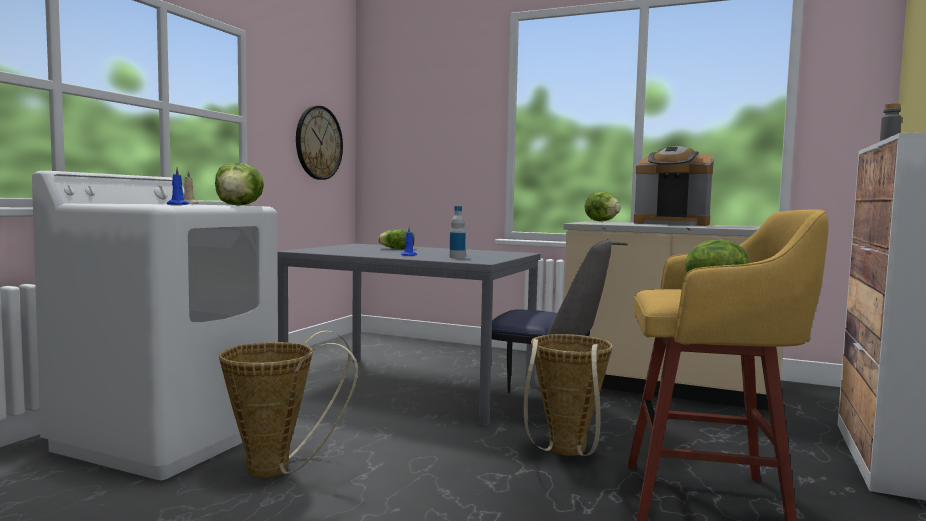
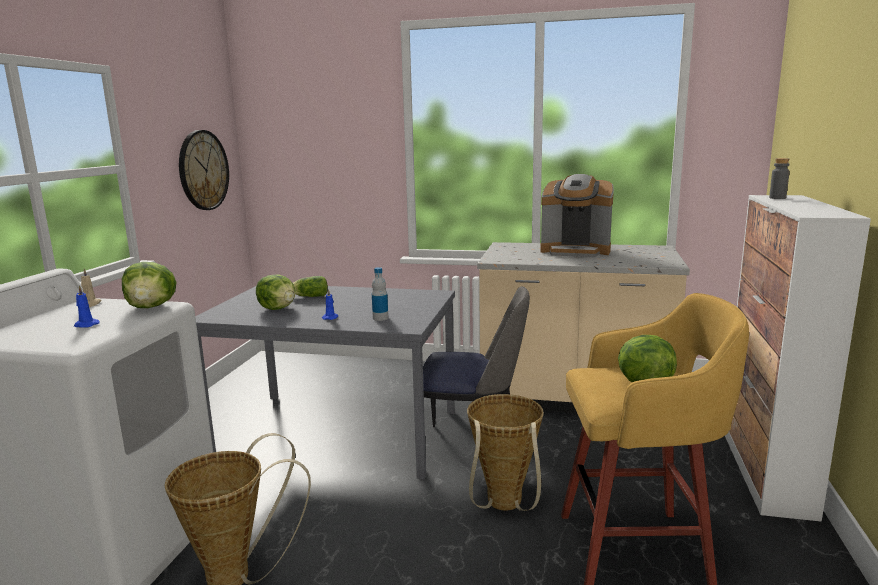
camera: 10 degrees left, 10 degrees up
(602, 221) = (508, 245): lettuce -> lettuce (278, 308)

